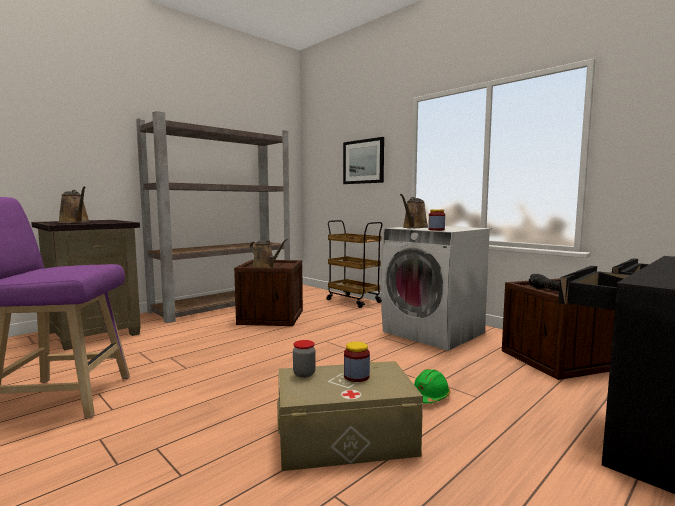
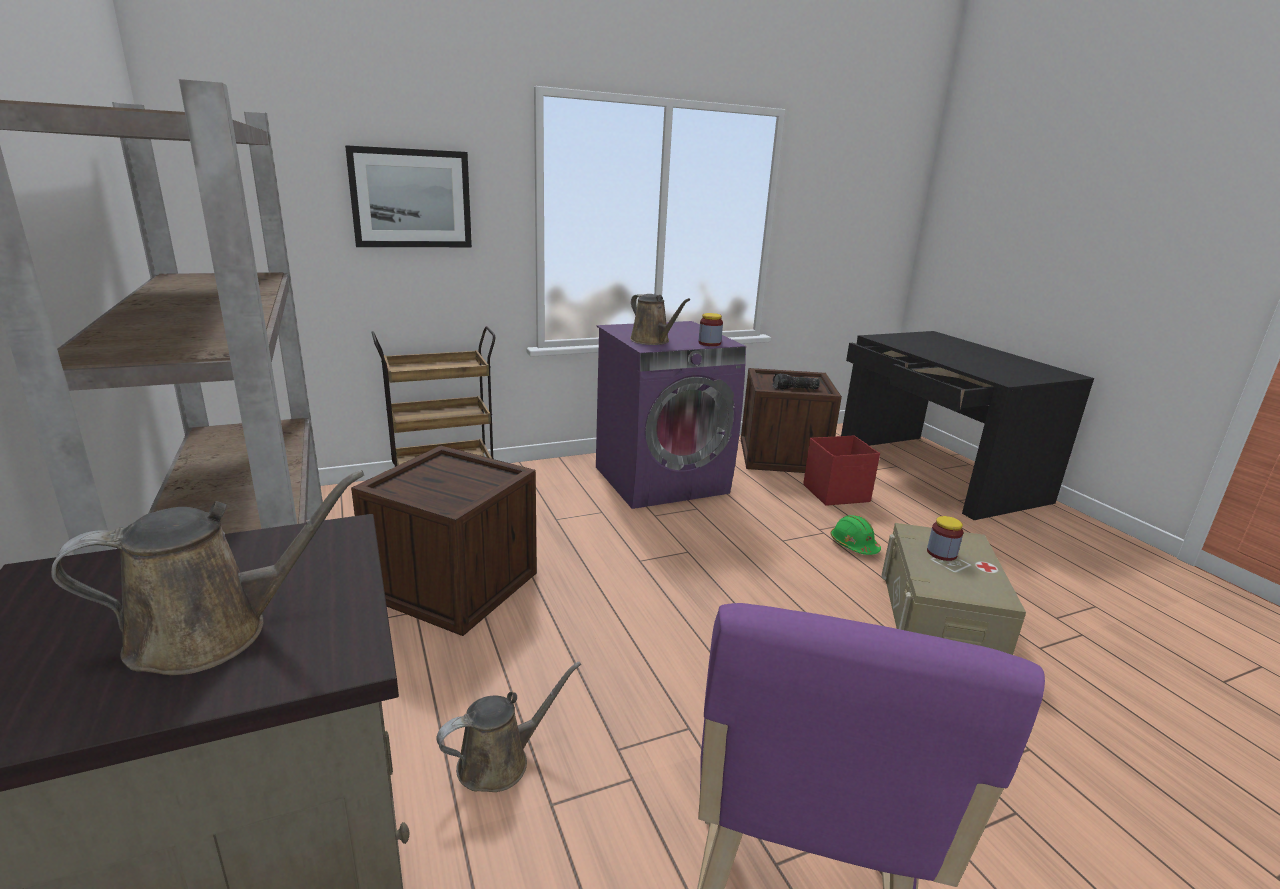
camera: 70 degrees left, 15 degrees up
(265, 266) = (456, 488): brown watering can -> brown watering can (500, 761)
(304, 374) = (937, 581): jar -> none
(435, 332) = (661, 479): white washing machine -> purple washing machine
(521, 385) = (837, 493): none -> red storage box

